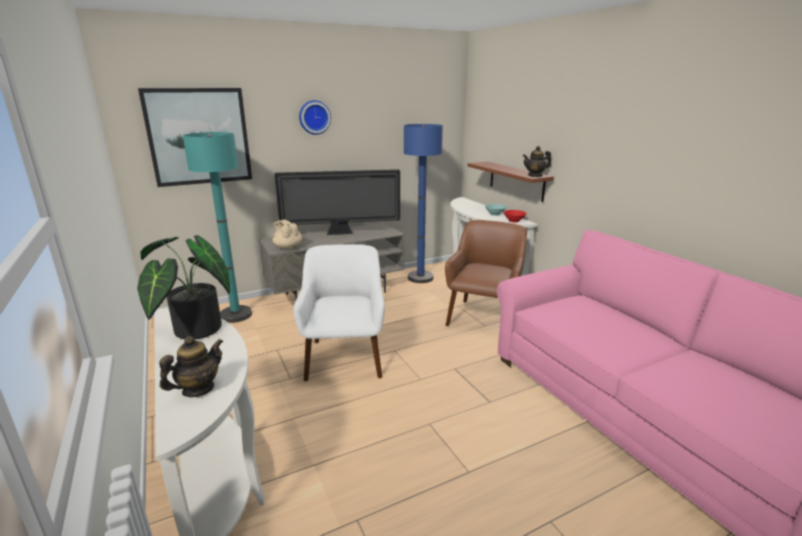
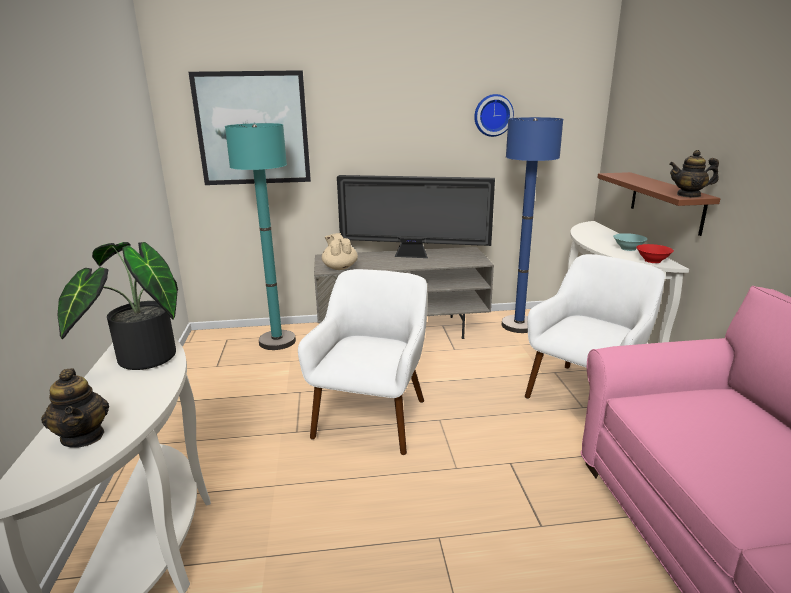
camera: 20 degrees right, 0 degrees up
(198, 389) = (83, 436): teapot -> teapot turned 90 degrees clockwise
(314, 117) = (391, 107): wall clock -> wall clock (492, 115)
(484, 317) = (586, 395): brown armchair -> white armchair

